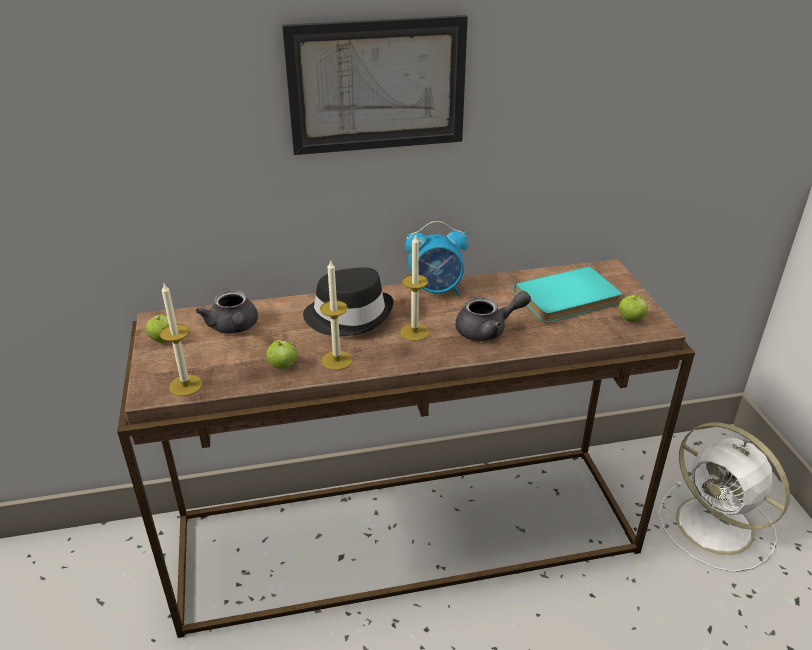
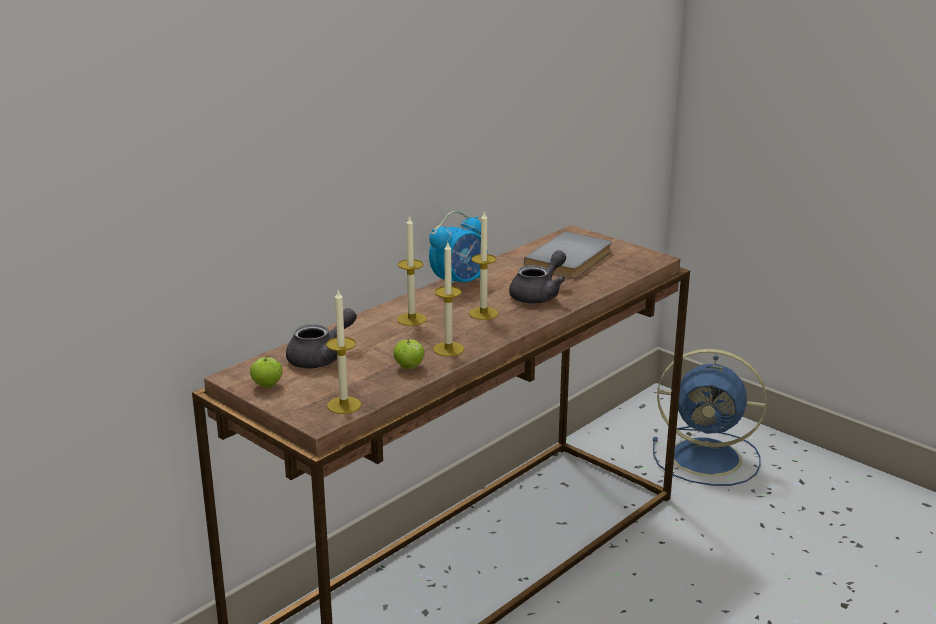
camera: 35 degrees left, 10 degrees down
(234, 328) = (321, 358): grey teapot -> grey teapot turned 75 degrees counterclockwise
(349, 315) = (411, 319): black hat -> candle
(377, 85) = (389, 90): picture -> none
(569, 299) = (571, 259): turquoise book -> grey book
(630, 319) = (631, 259): apple -> none
(717, 527) = (709, 458): white fan -> blue fan

